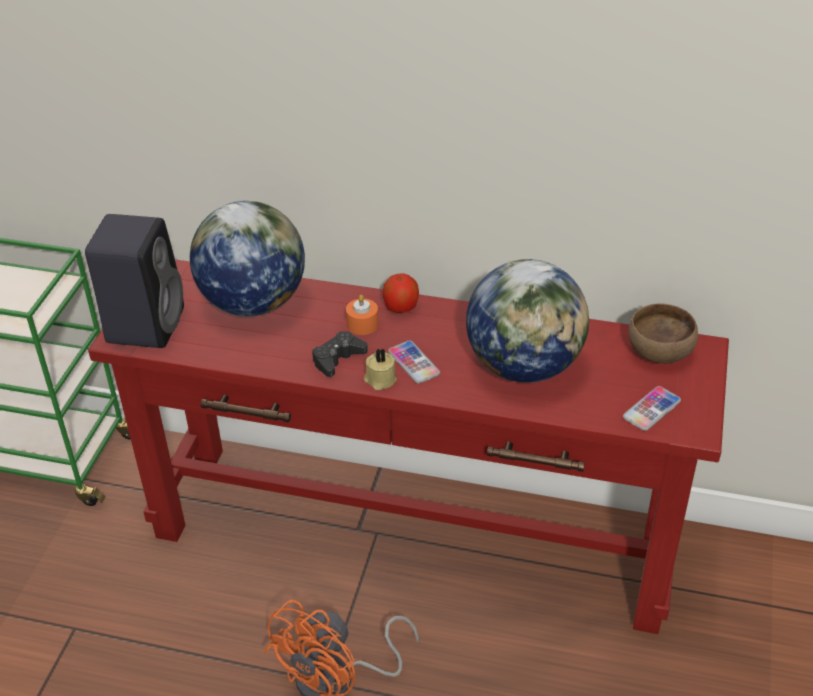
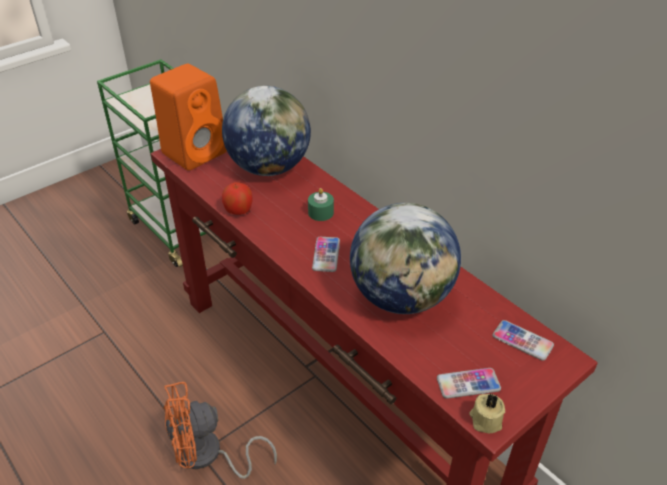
camera: 35 degrees right, 0 degrees up
(146, 323) = (196, 152): black speaker -> orange speaker
(338, 358) = (280, 227): black game controller -> none
(362, 324) = (321, 212): orange candle -> green candle
(379, 380) = (291, 255): beige candle -> beige candle (485, 420)
(400, 308) = (357, 213): apple -> apple (238, 211)
(659, 351) = (522, 341): brown bowl -> phone

